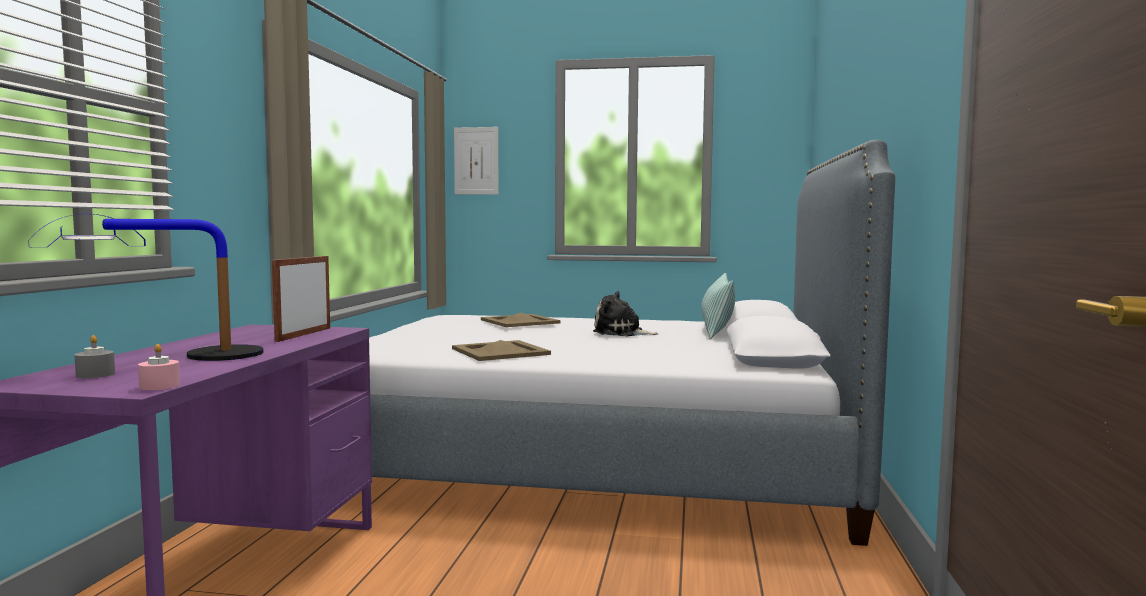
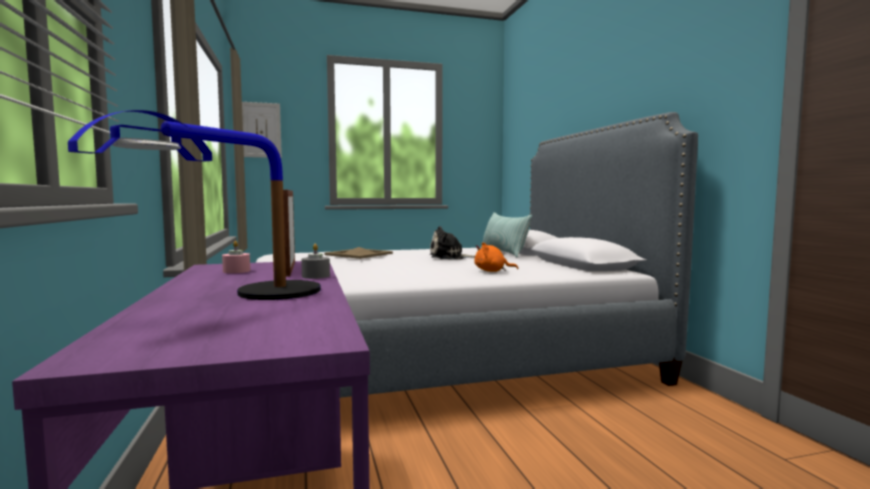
camera: 25 degrees left, 0 degrees up
(95, 374) = (194, 329): grey candle -> grey candle (316, 276)
(159, 386) = (335, 331): pink candle -> pink candle (236, 271)
(500, 352) = (401, 276): beige tray -> none
(619, 355) = (492, 271): none -> orange plush toy

